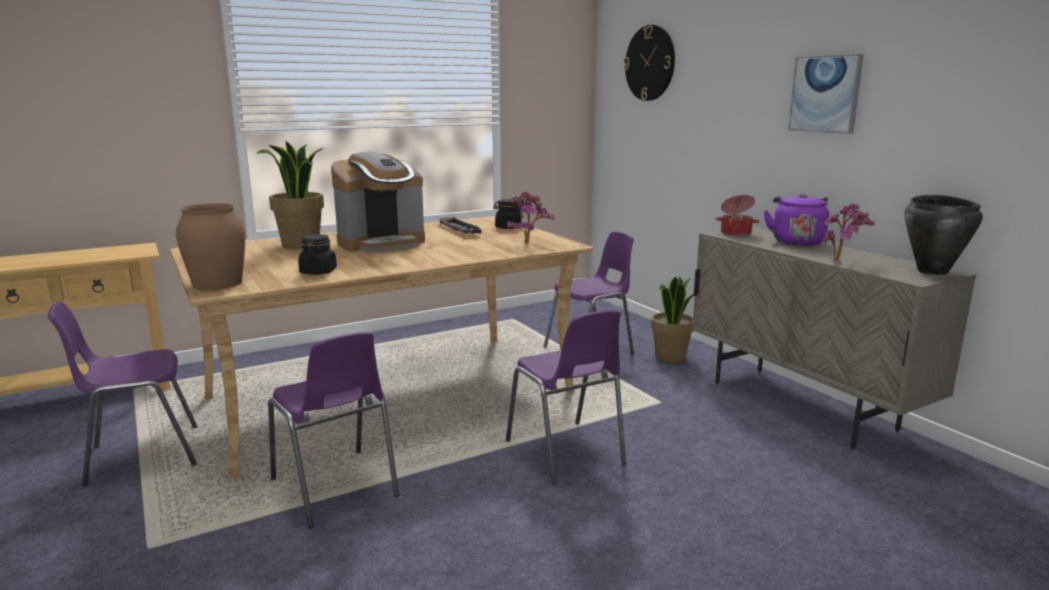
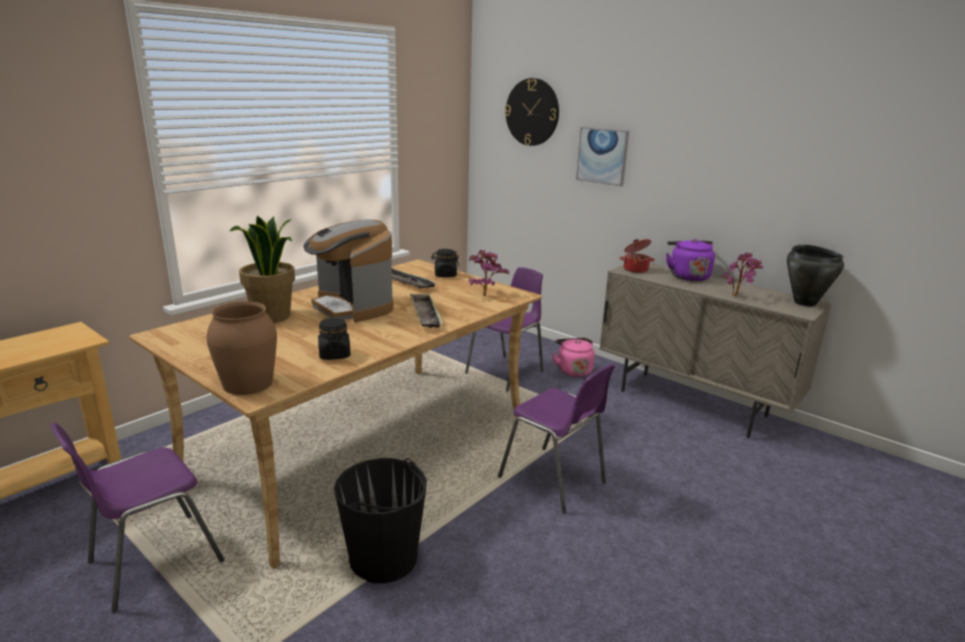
camera: 20 degrees left, 5 degrees up
(336, 489) = (384, 558): purple chair -> black bucket
(382, 243) = (352, 307): coffee machine -> coffee machine turned 105 degrees clockwise
(445, 252) = (425, 315): none -> tray
(671, 357) = (573, 370): potted plant -> pink kettle
(825, 94) = (707, 157): picture -> picture (602, 156)

